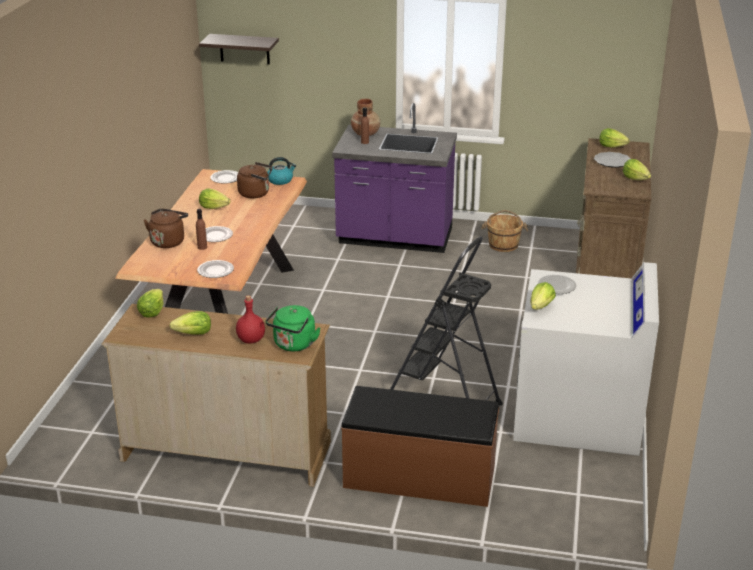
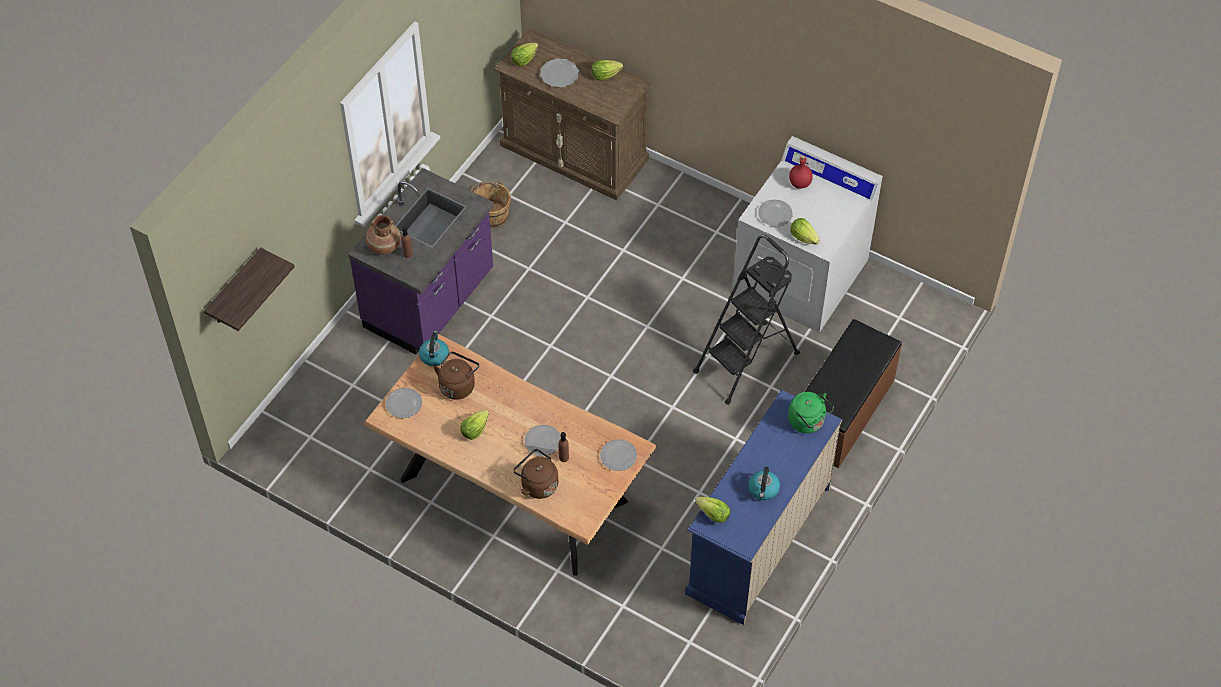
camera: 70 degrees left, 25 degrees up
(194, 334) = (763, 490): lettuce -> kettle
(225, 450) = (757, 540): brown cabinet -> blue cabinet
(251, 339) = (788, 450): red bottle -> red bottle (799, 183)

